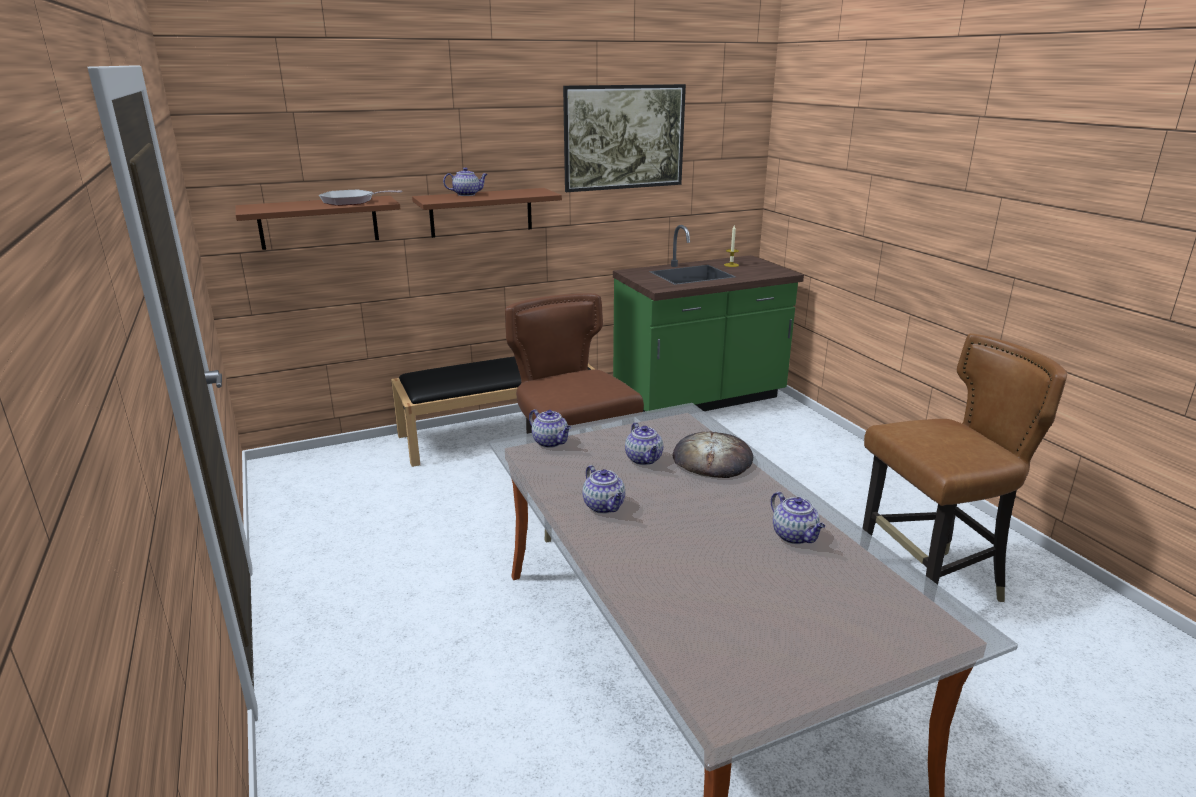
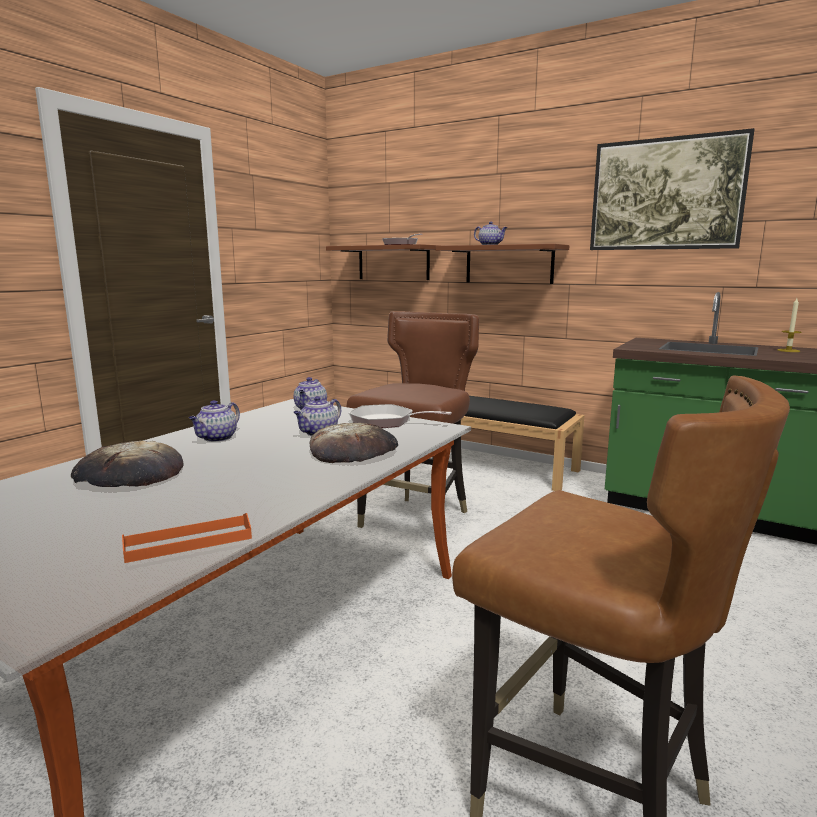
camera: 55 degrees right, 10 degrees down
(641, 425) = (387, 422): none -> frying pan
(681, 566) = (129, 474): none -> bread
(795, 536) = (221, 503): teapot -> none
(865, 561) = (188, 542): none -> orange tray

